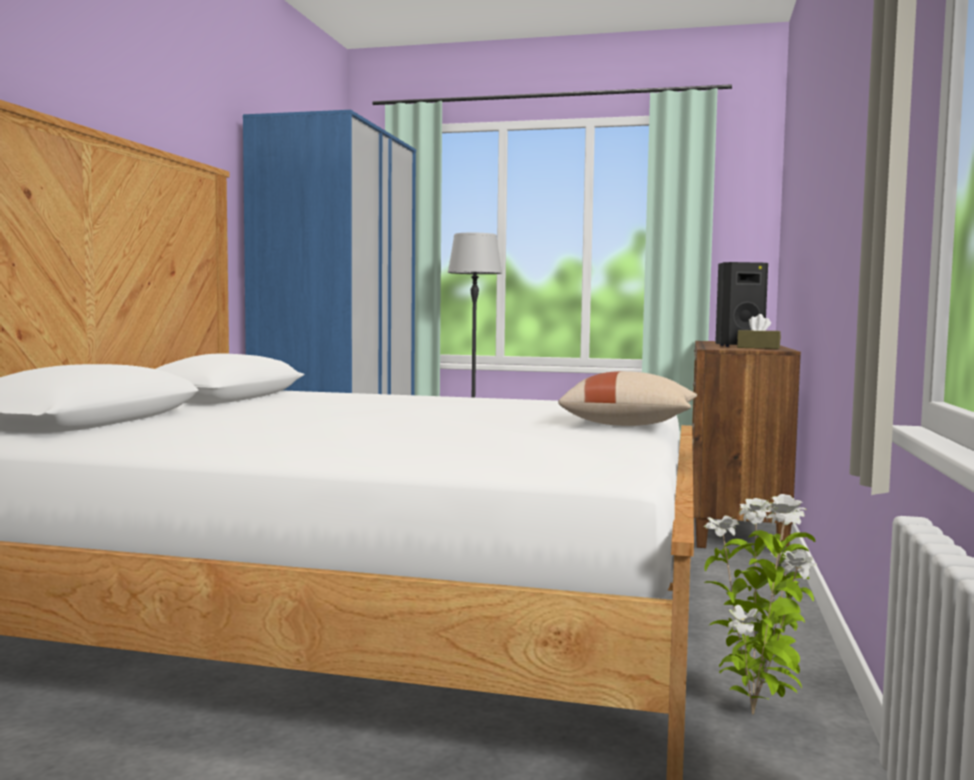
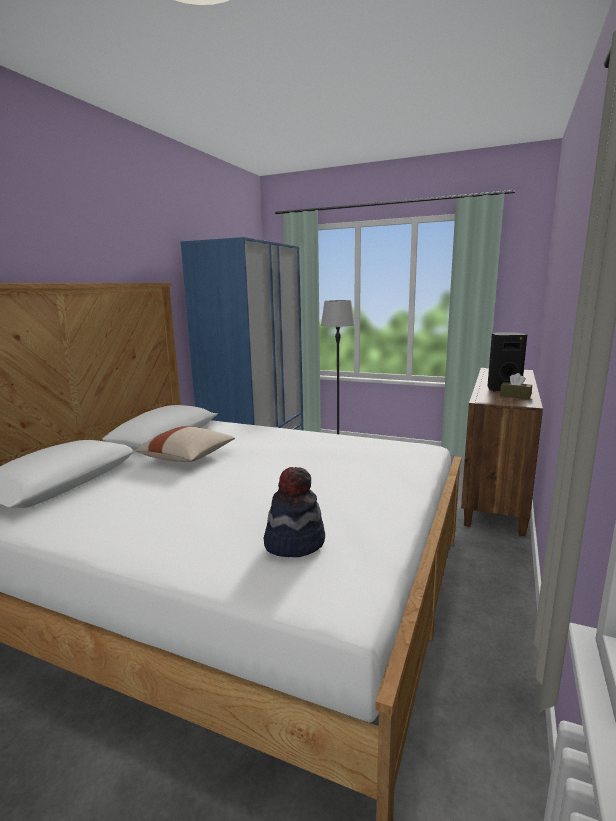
camera: 10 degrees right, 10 degrees up
(510, 438) = (294, 542): none -> hat
(630, 424) = (400, 495): beige pillow -> beige pillow (188, 458)
(755, 713) = (465, 735): potted plant -> none

